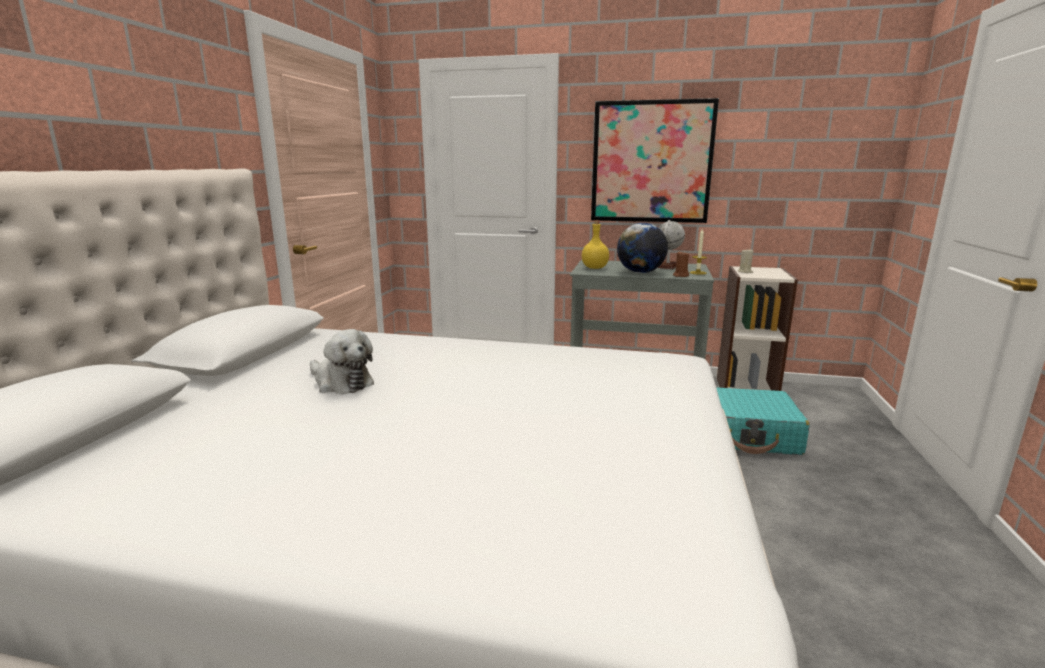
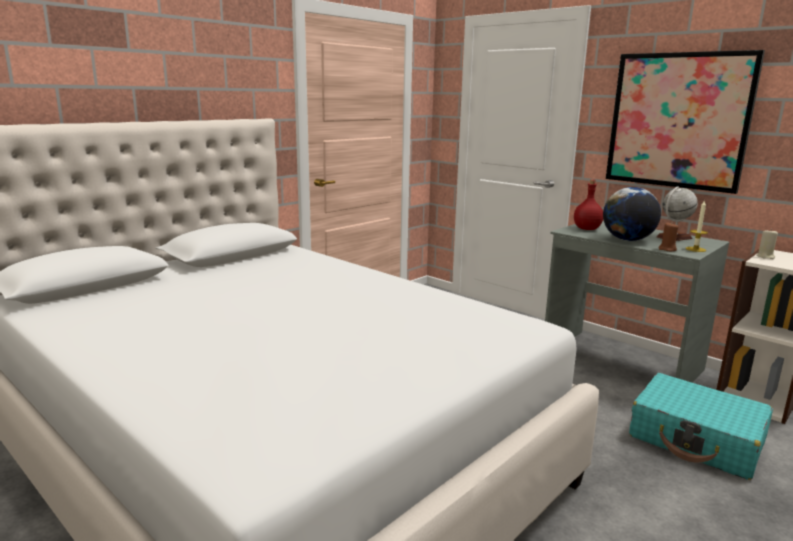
camera: 30 degrees right, 0 degrees up
(341, 383) = (257, 287): plush toy -> none
(594, 268) = (586, 229): yellow bottle -> red bottle

